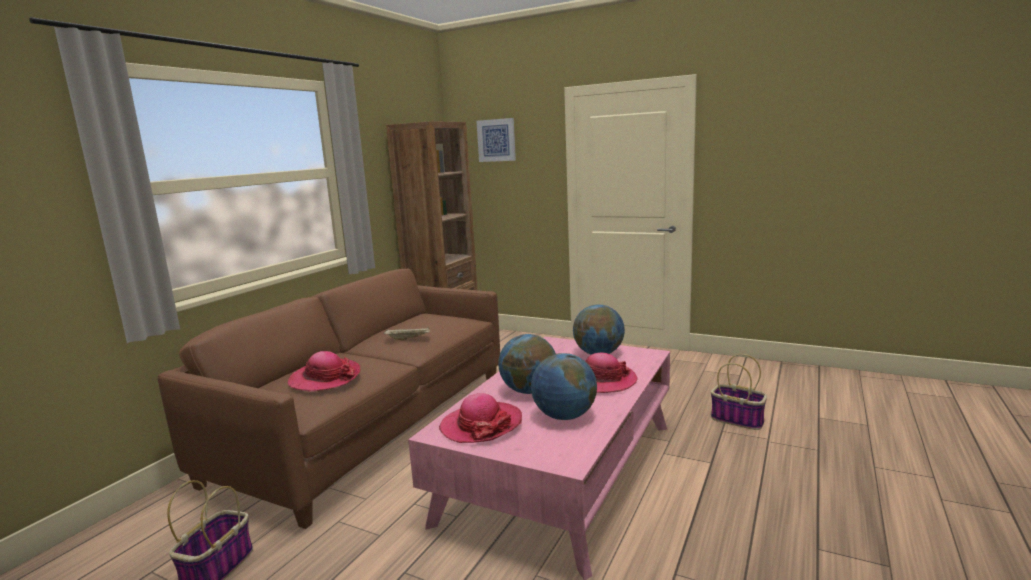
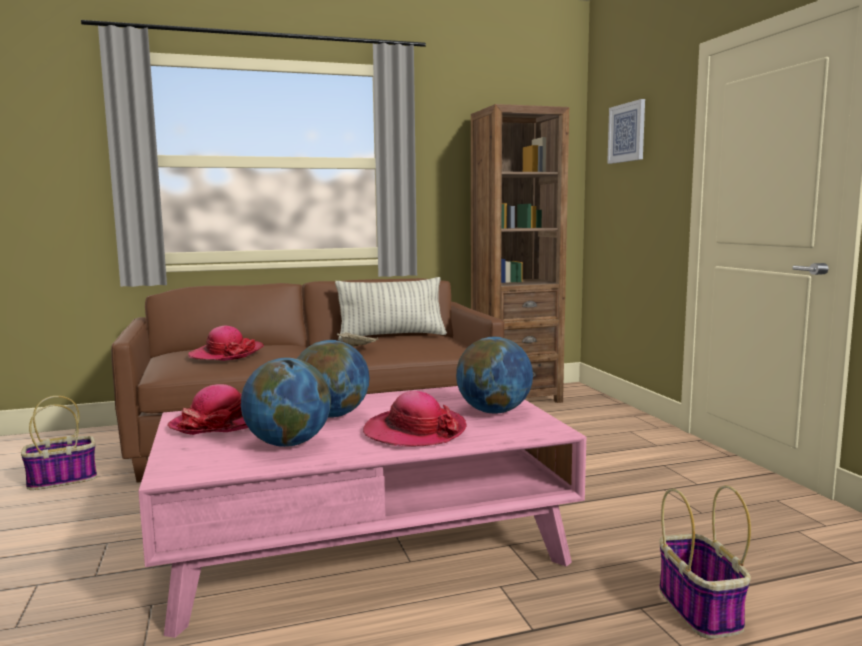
camera: 45 degrees right, 5 degrees down
(403, 324) = (392, 336): none -> pillow

